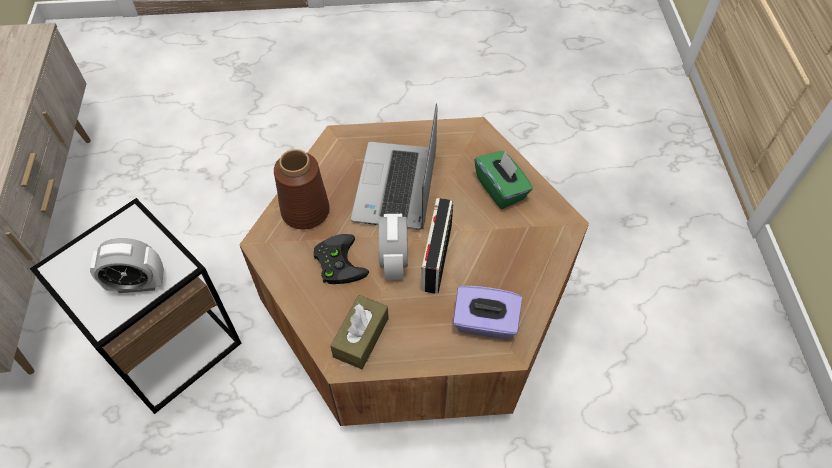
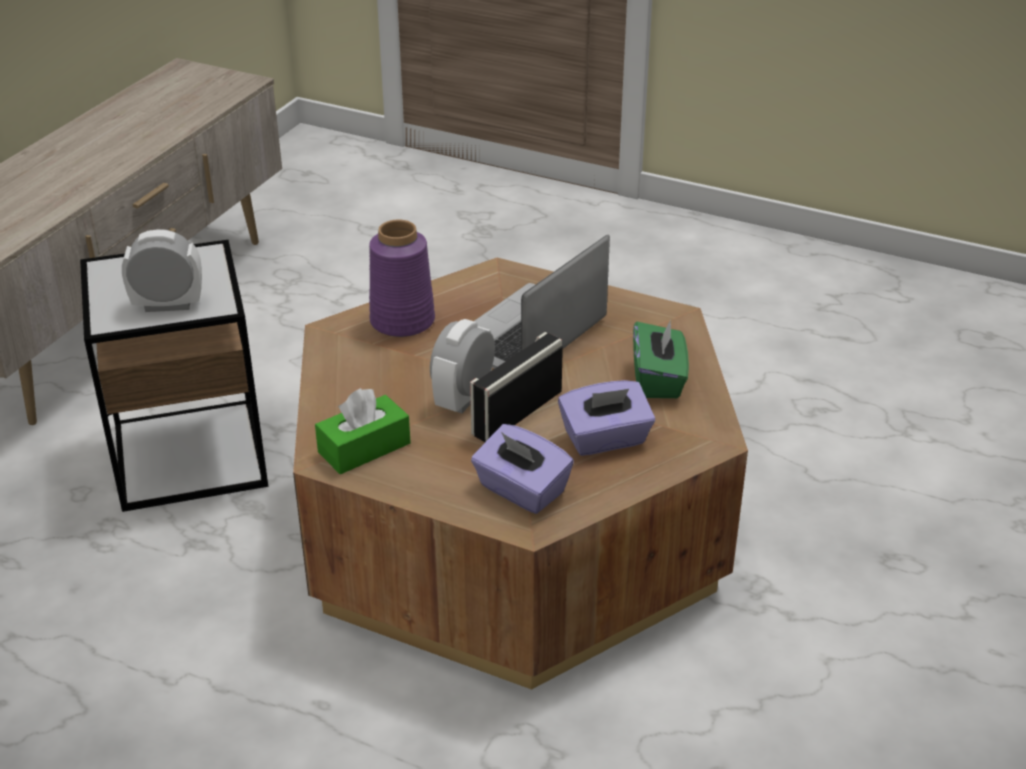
camera: 30 degrees right, 20 degrees down
(138, 284) = (168, 305): alarm clock -> alarm clock turned 150 degrees clockwise
(305, 210) = (402, 320): brown vase -> purple vase
(337, 262) = (398, 375): black game controller -> none
(361, 337) = (364, 448): brown tissue box -> green tissue box
(504, 254) = (605, 439): none -> purple tissue box

